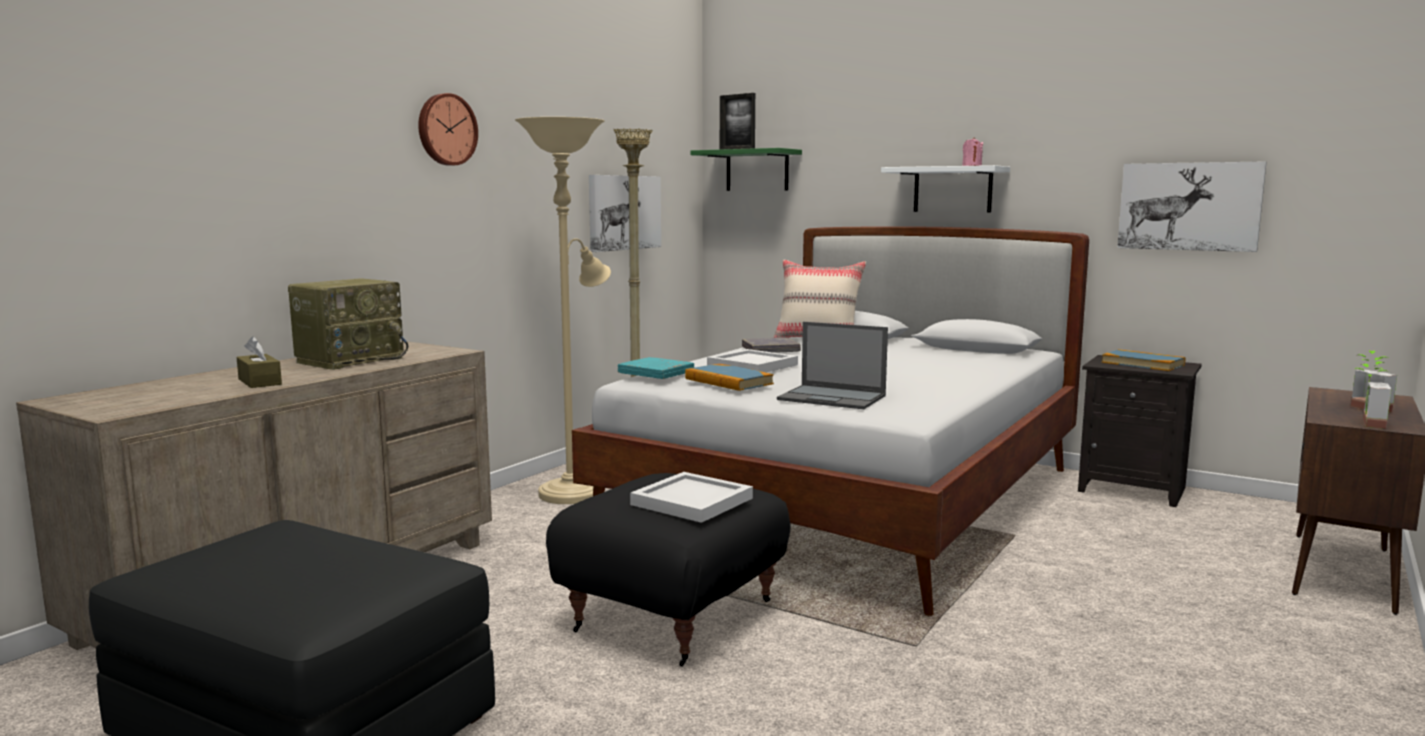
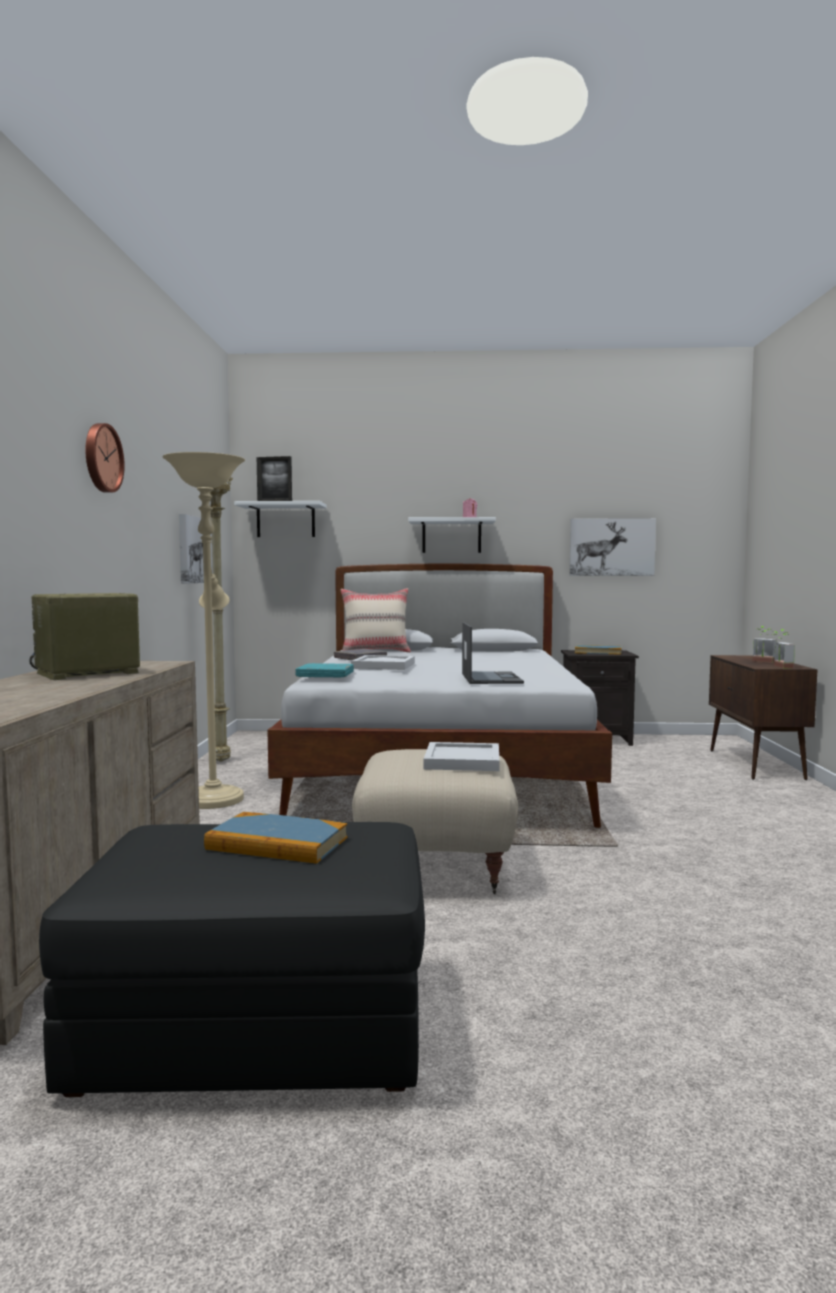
camera: 30 degrees left, 5 degrees down
(260, 382) = (51, 692): brown tissue box -> none
(350, 360) = (86, 673): radio -> radio turned 135 degrees counterclockwise
(674, 616) = (437, 864): black ottoman -> beige ottoman
(728, 381) = (396, 675): book -> book (277, 843)
(757, 170) = (285, 520): green shelf -> white shelf
(833, 398) = (490, 678): laptop -> laptop turned 90 degrees counterclockwise

